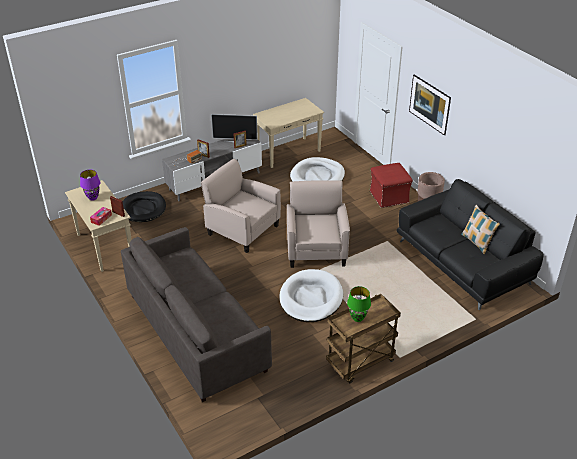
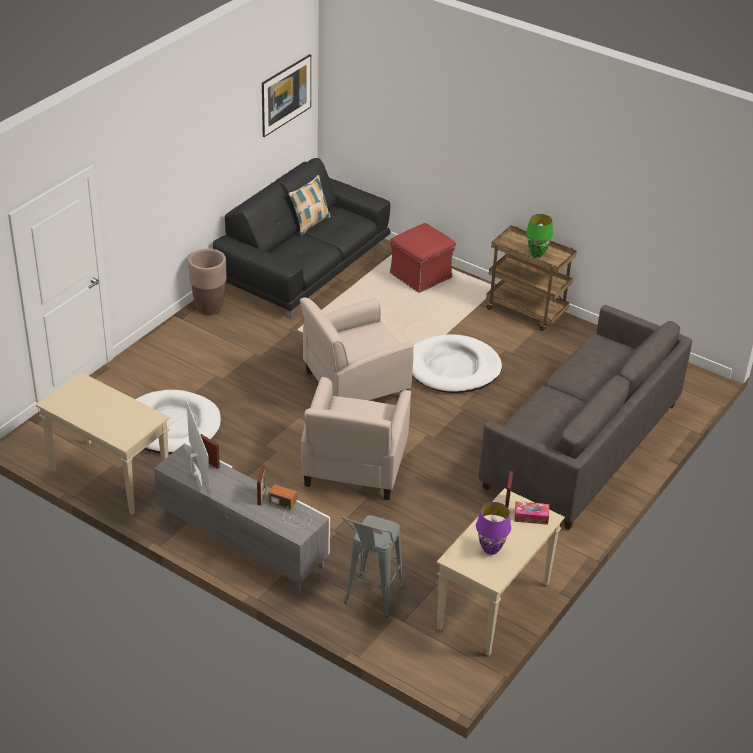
camera: 115 degrees left, 0 degrees up
(143, 209) = (370, 602): black dog bed -> grey stool
(389, 197) = (191, 345): red ottoman -> red ottoman (421, 275)
(428, 113) = (154, 202): picture -> picture (286, 108)

